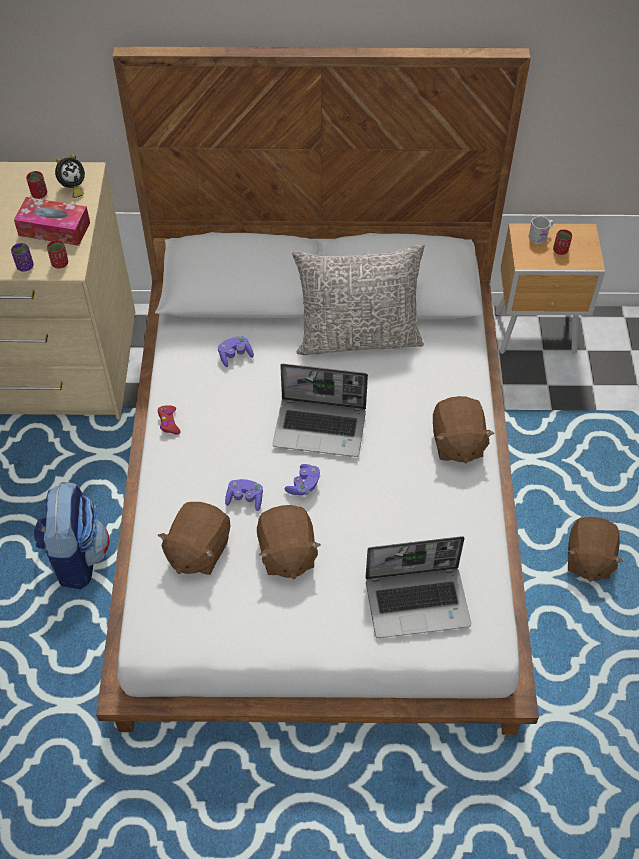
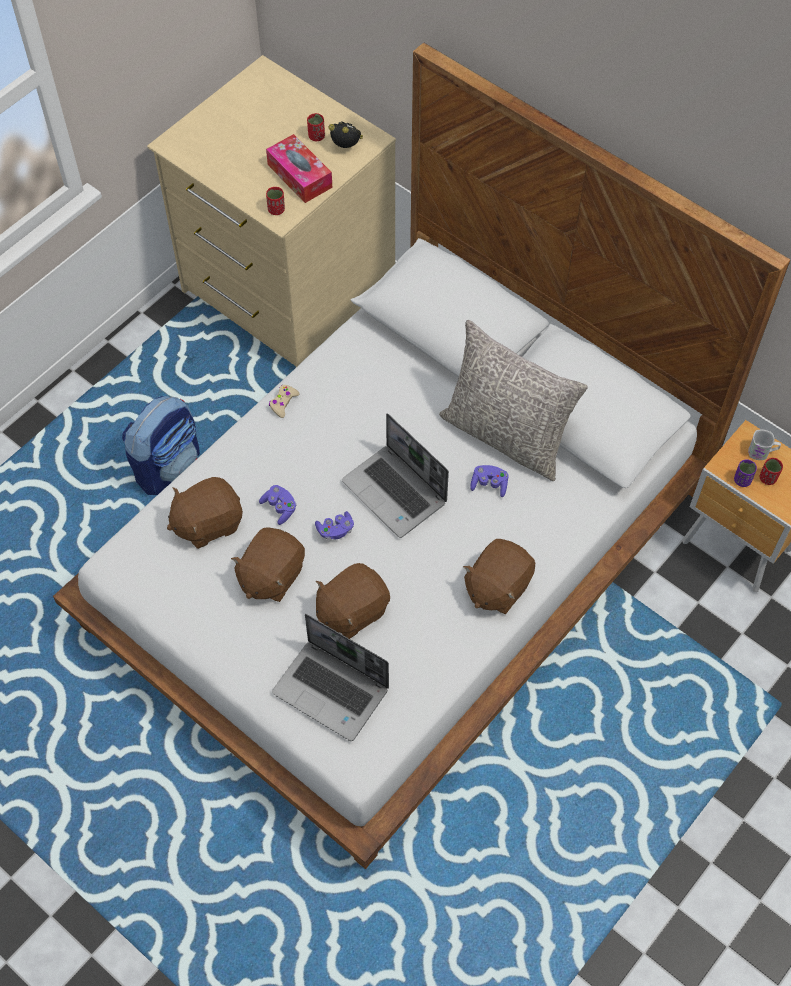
camera: 40 degrees right, 5 degrees up
(25, 266) = (248, 195): purple cup -> purple cup (742, 480)
(72, 188) = (347, 147): alarm clock -> alarm clock turned 150 degrees counterclockwise
(169, 422) = (283, 403): red game controller -> beige game controller
(235, 355) = (388, 381): purple game controller -> purple game controller (489, 484)
(588, 559) = (573, 781): brown plush toy -> brown plush toy (351, 610)

